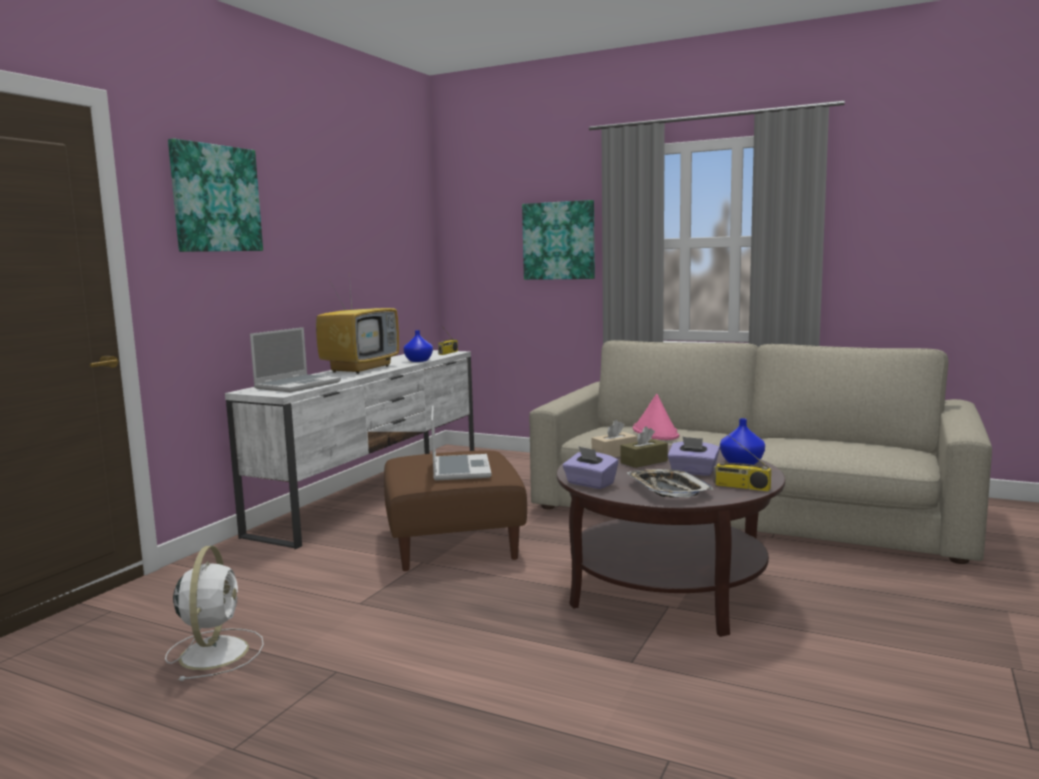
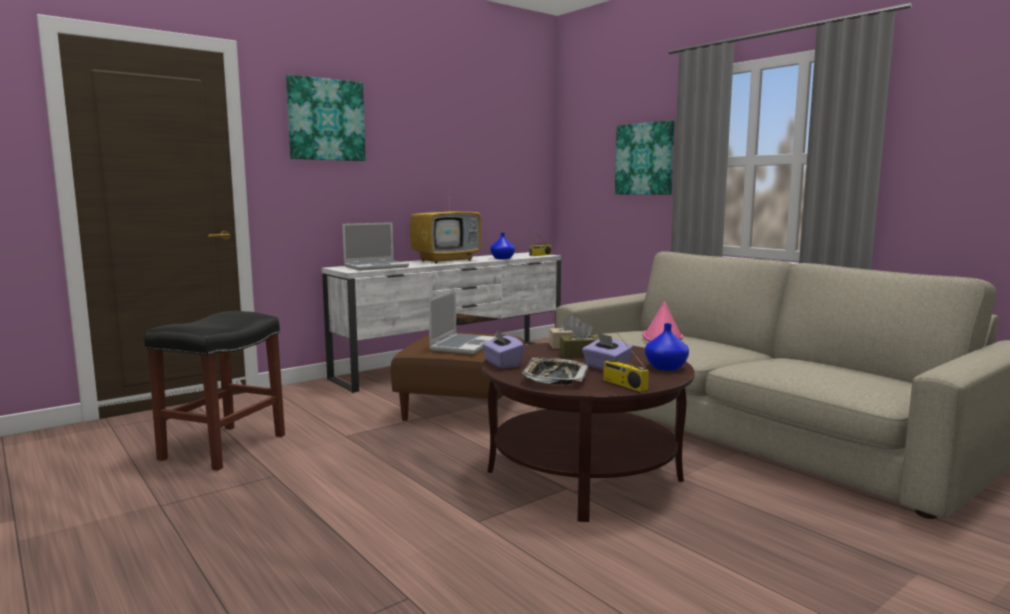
camera: 25 degrees right, 0 degrees up
(215, 652) = (224, 446): white fan -> black stool

